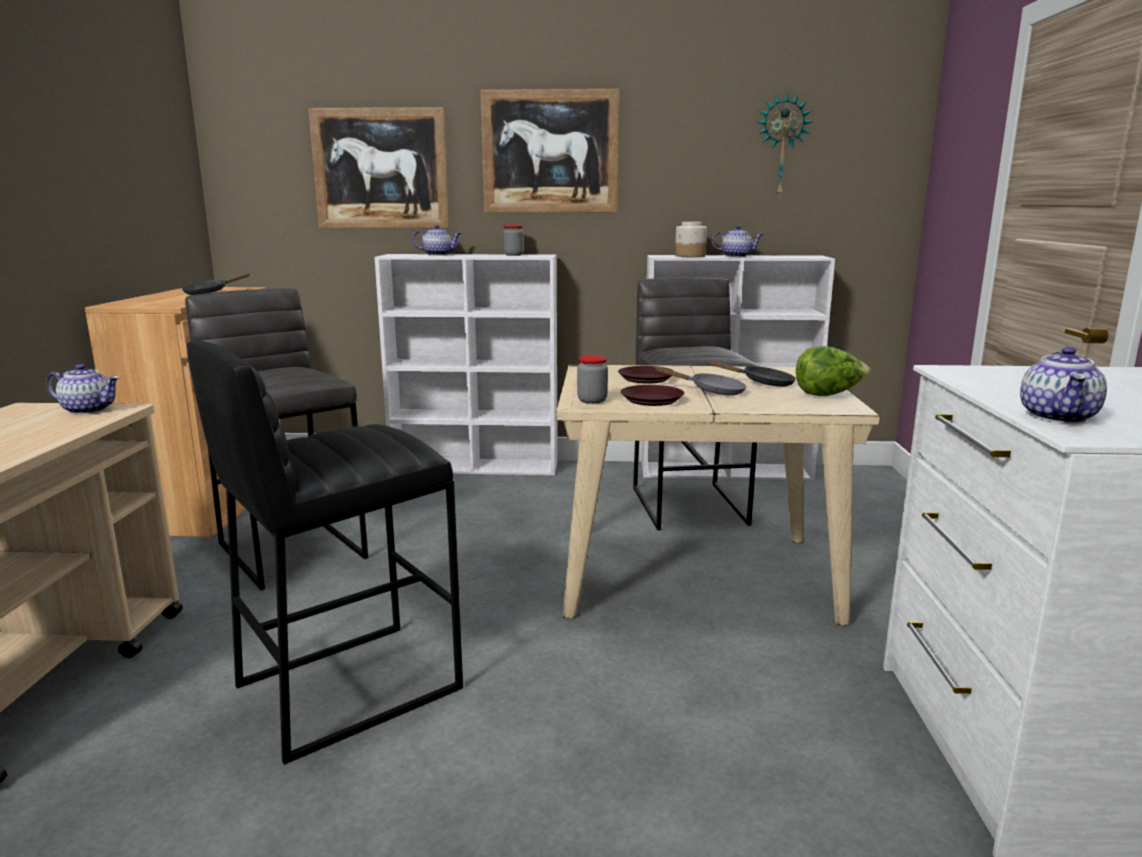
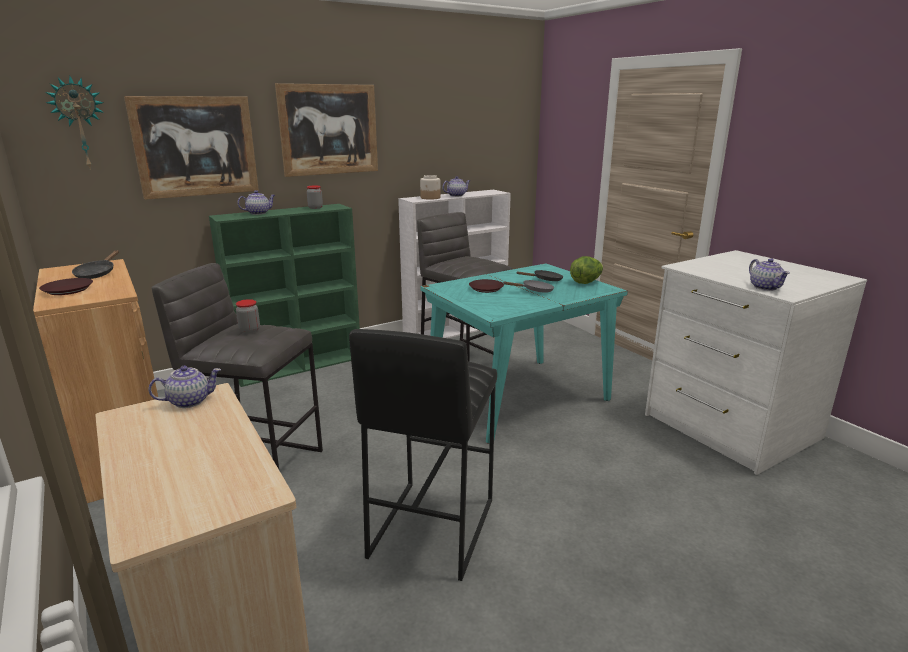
camera: 35 degrees left, 5 degrees up
(477, 466) = (300, 365): white bookcase -> green bookcase
(592, 400) = (493, 310): jar -> jar (249, 330)
(652, 400) = (520, 303): brown plate -> brown plate (68, 290)
(692, 575) = (517, 397): beige dining table -> turquoise dining table
(782, 146) = (468, 123): wall clock -> wall clock (80, 123)

